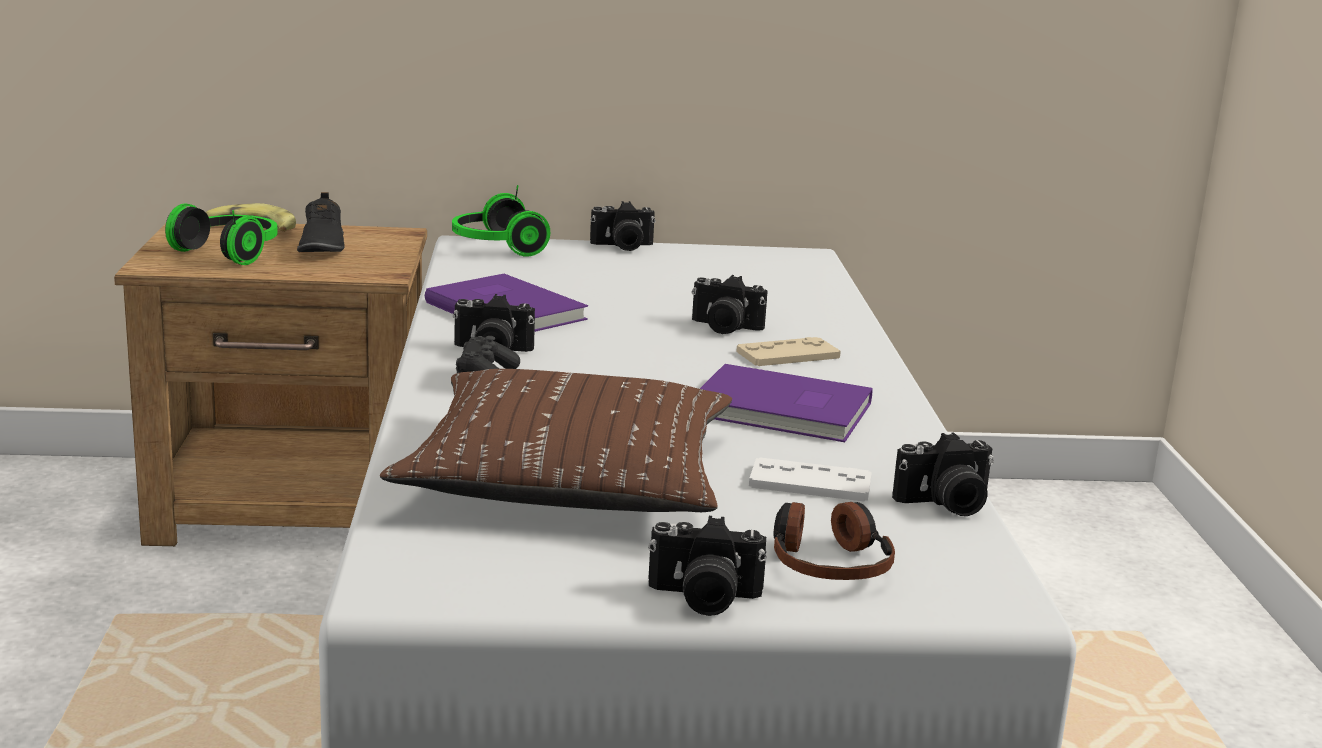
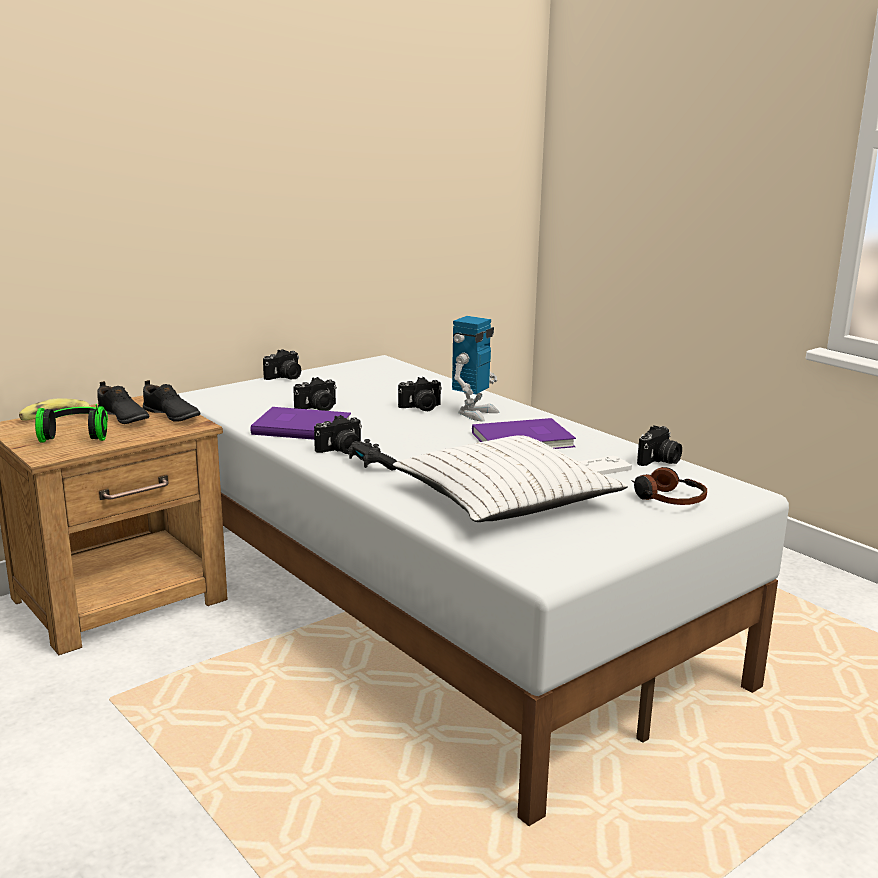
camera: 35 degrees left, 0 degrees up
(378, 257) = (171, 415): none -> black shoe
(495, 247) = (219, 394): headphones -> none
(569, 477) = (505, 499): brown pillow -> white pillow
(703, 598) = (657, 530): camera -> camera (318, 408)
(788, 354) = (474, 413): beige game controller -> toy robot

